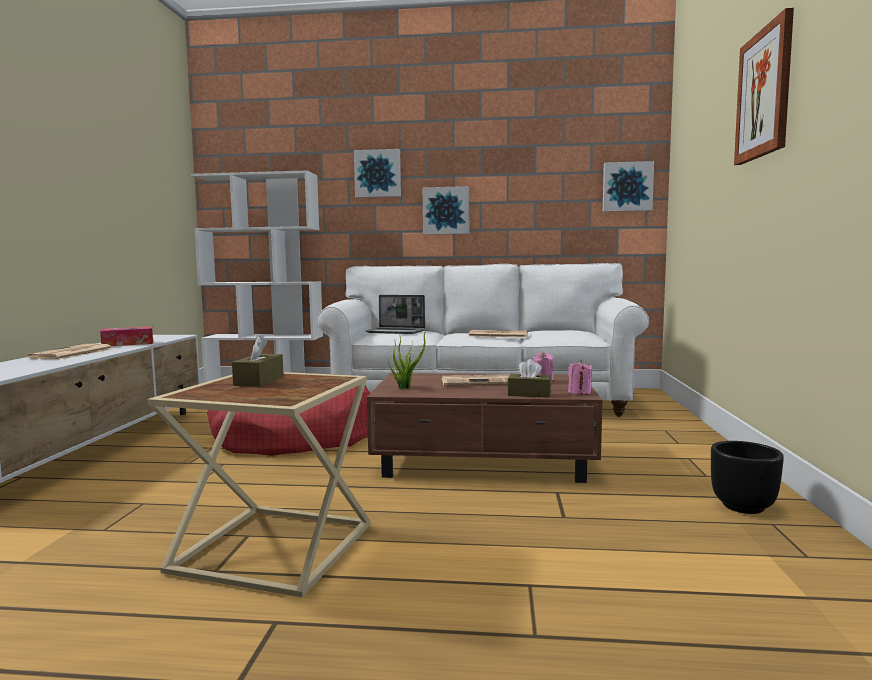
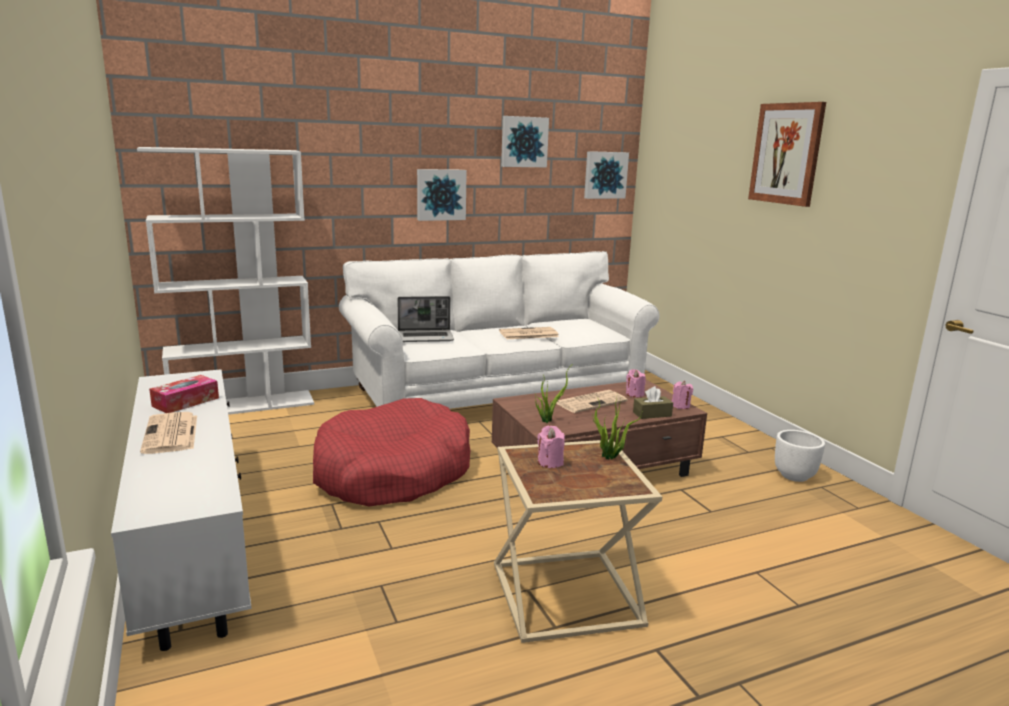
camera: 30 degrees left, 10 degrees up
(259, 380) = (550, 462): brown tissue box -> pink candle
(324, 383) = (610, 457): none -> potted plant
(378, 174) = (366, 150): picture -> picture (523, 142)
(743, 507) = (794, 476): black planter -> white planter

